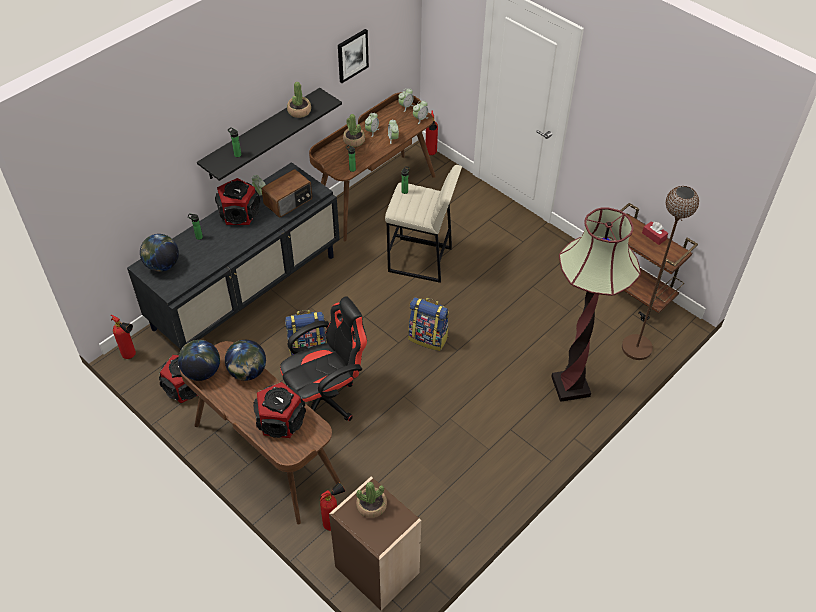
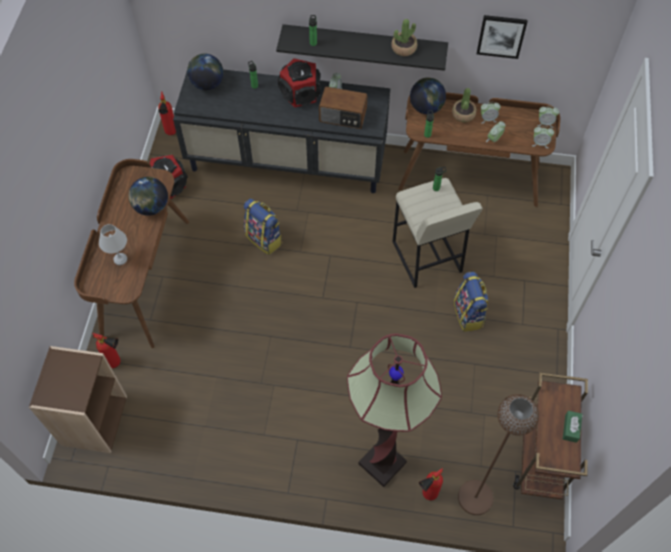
camera: 55 degrees right, 10 degrees up
(202, 372) = (131, 179): globe -> globe (426, 108)
(280, 421) = (120, 258): speaker -> white table lamp
(327, 399) = (226, 284): black office chair -> none
(371, 505) = (75, 371): potted plant -> none
(428, 338) = (345, 317): backpack -> backpack (469, 314)
(431, 154) = (561, 186): fire extinguisher -> fire extinguisher (427, 495)
(654, 236) = (571, 428): red tissue box -> green tissue box

